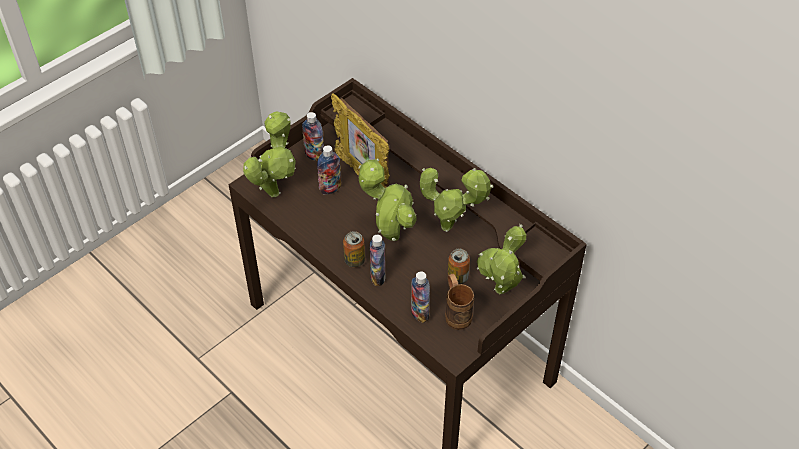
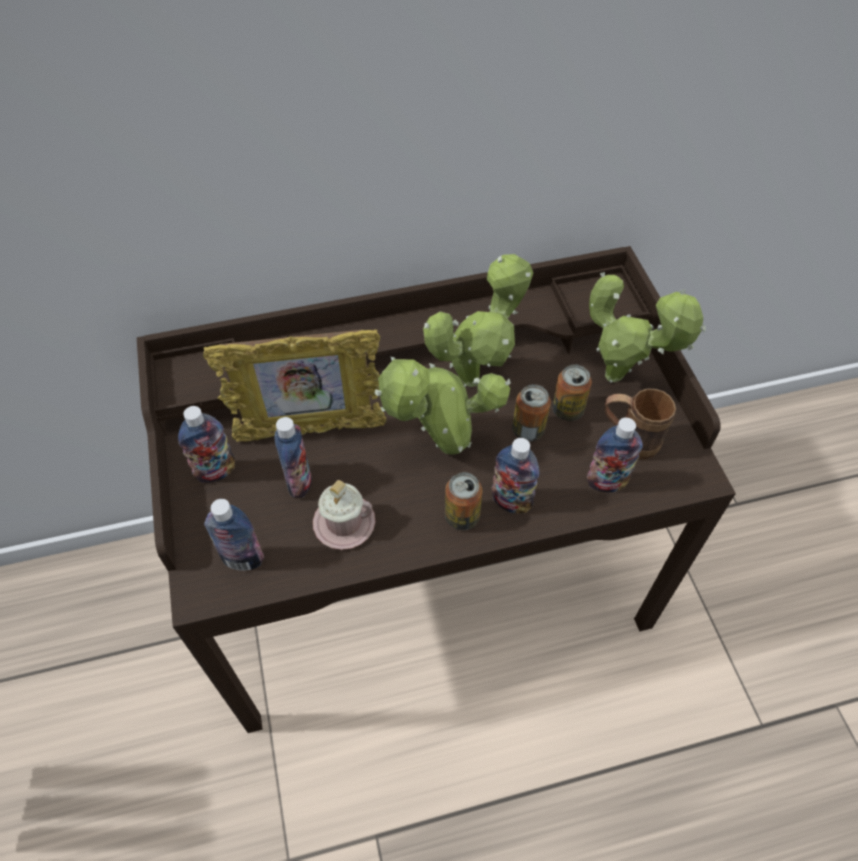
camera: 60 degrees left, 5 degrees up
(275, 190) = (243, 559): potted plant -> bottle
(319, 216) = (344, 523): none -> pink mug
(430, 265) = (528, 430): none -> can

